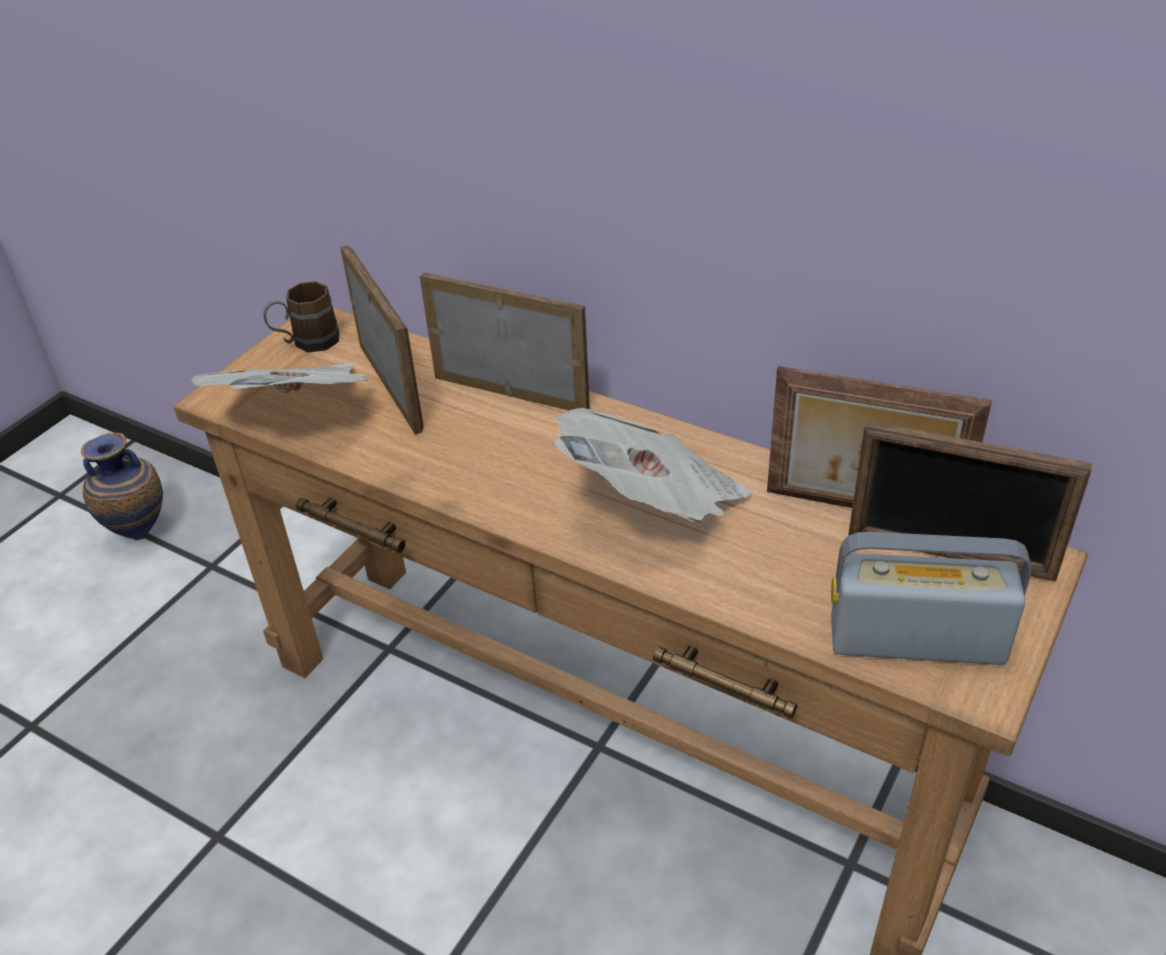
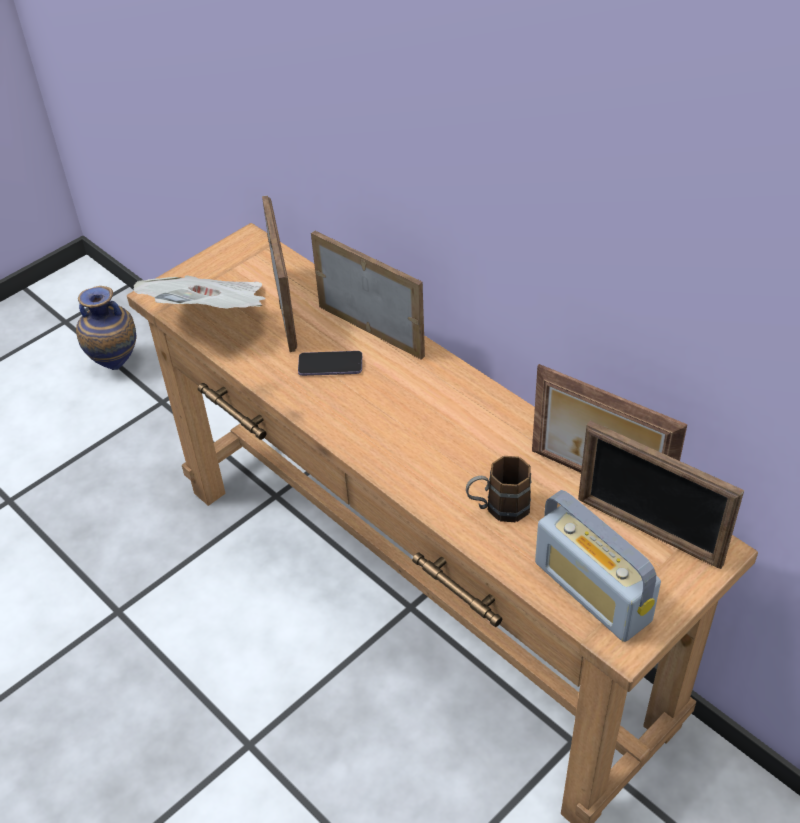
camera: 15 degrees right, 5 degrees up
(306, 343) = (235, 259): brown mug -> brown mug (498, 508)
(473, 440) = (330, 365): none -> phone
(654, 502) = (444, 443): newspaper -> none
(916, 640) = (592, 591): radio -> radio turned 150 degrees counterclockwise

